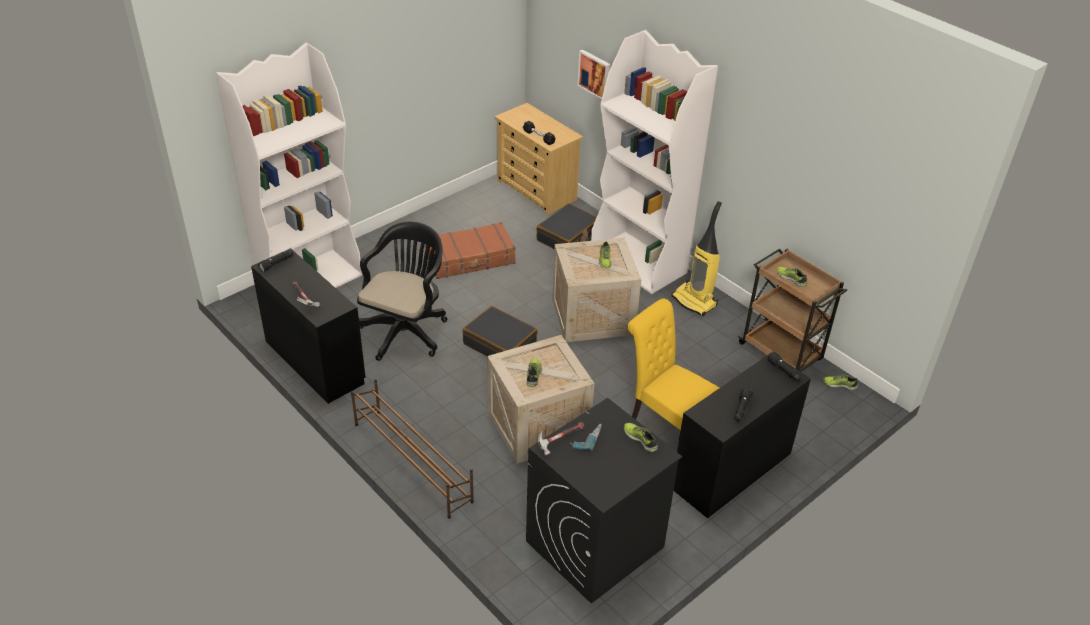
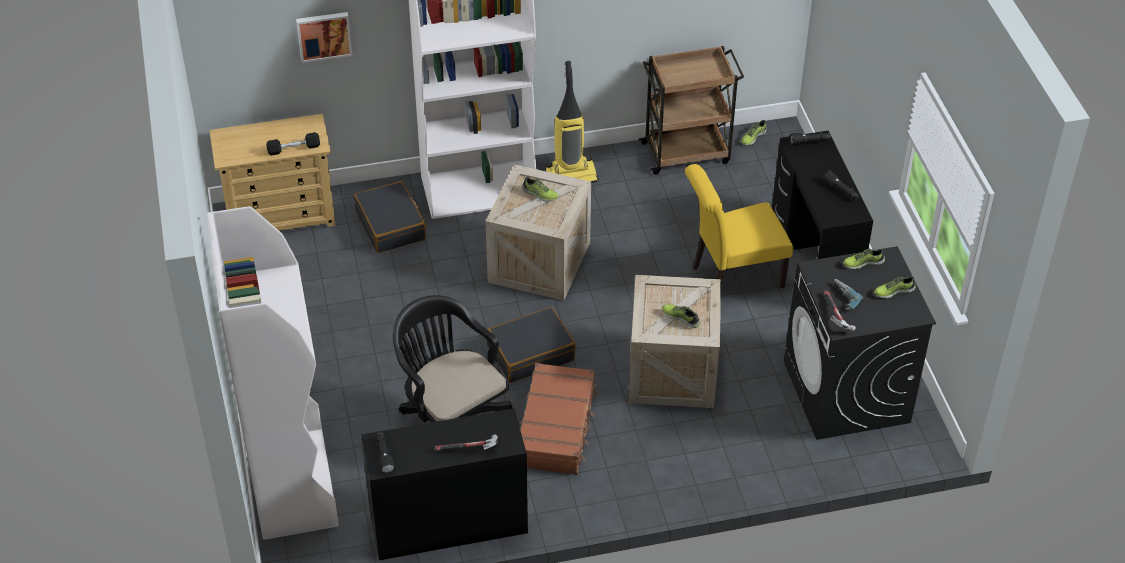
camera: 60 degrees left, 5 degrees up
(412, 461) = (661, 489): brown shoe rack -> none
(470, 259) = (366, 323): brown suitcase -> brown suitcase (557, 427)
(791, 278) = (688, 76): shoe -> shoe (893, 291)

